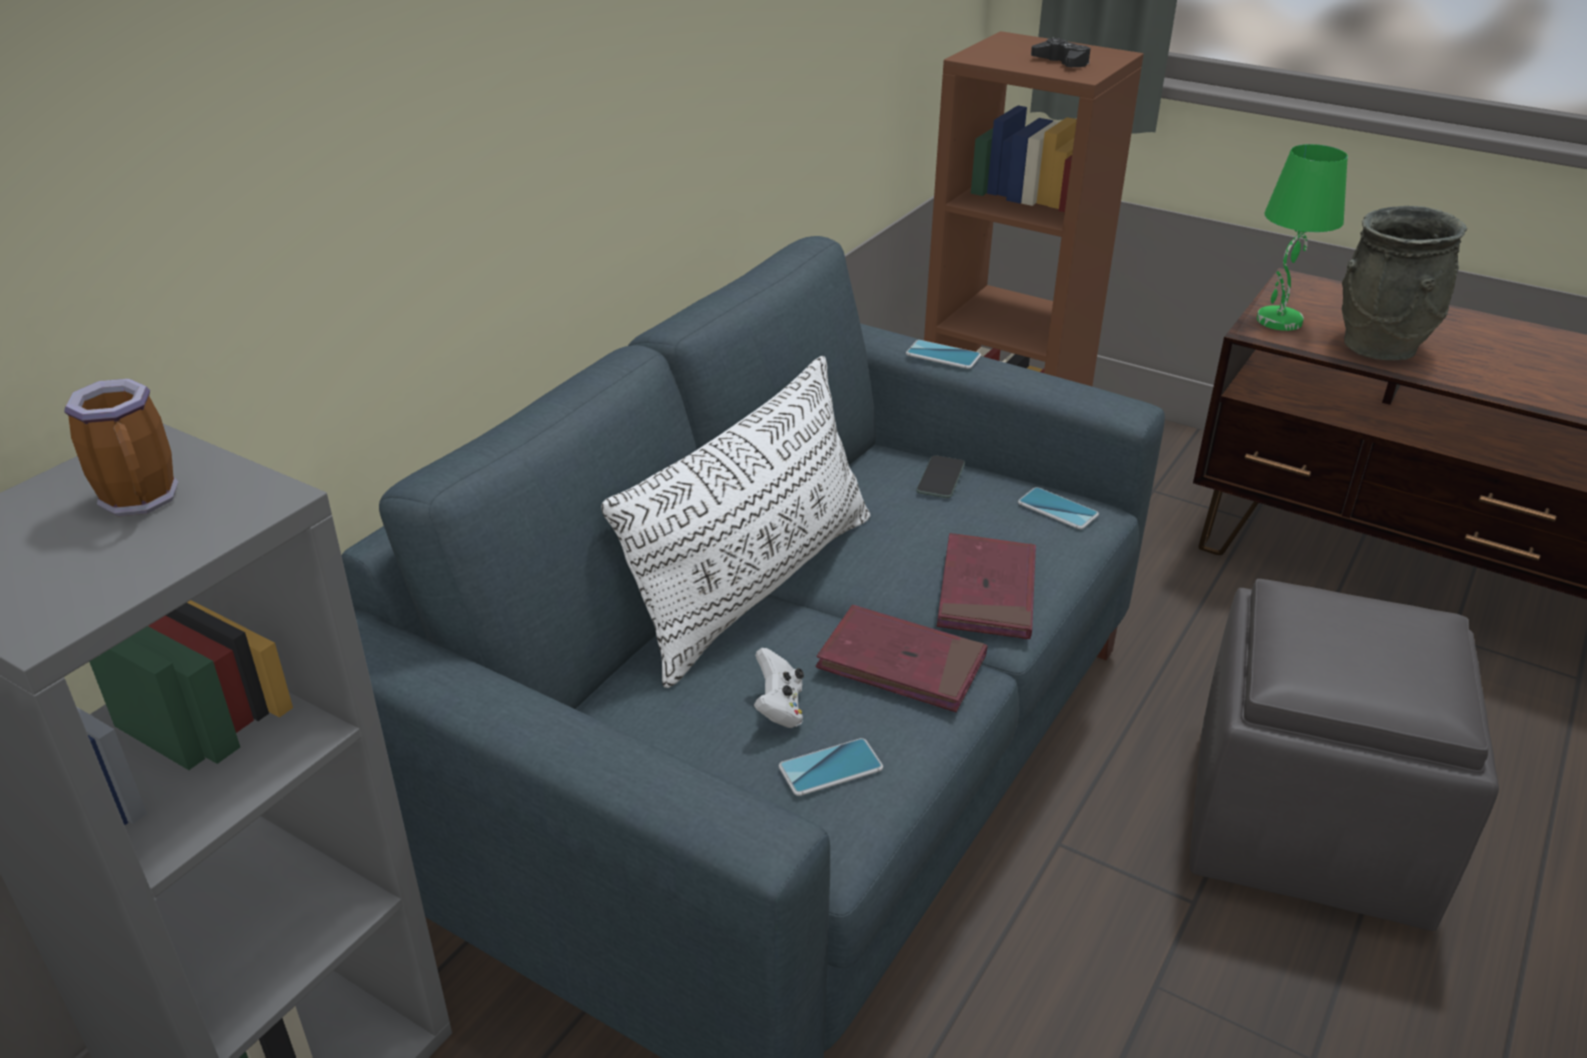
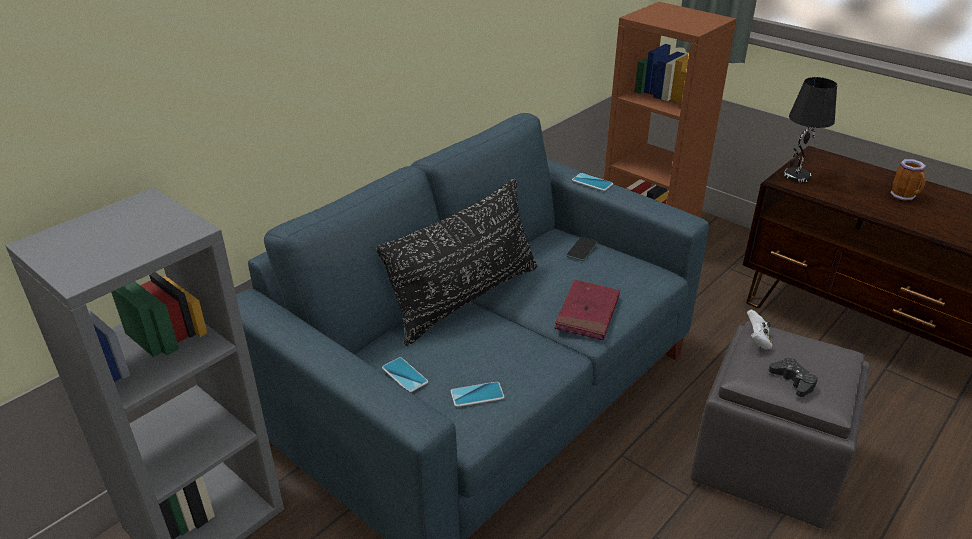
camera: 10 degrees right, 0 degrees up
(145, 500) = (138, 226): mug -> mug (905, 196)
(755, 587) = (466, 298): white pillow -> black pillow
(779, 708) = (459, 362): white game controller -> white game controller (757, 340)
(901, 664) = (530, 346): red book -> none
(1057, 509) = (641, 272): phone -> phone (404, 375)
(1061, 62) = (685, 22): black game controller -> black game controller (793, 381)
(1279, 321) = (796, 177): green table lamp -> black table lamp
(1380, 346) = (852, 195): grey vase -> none

